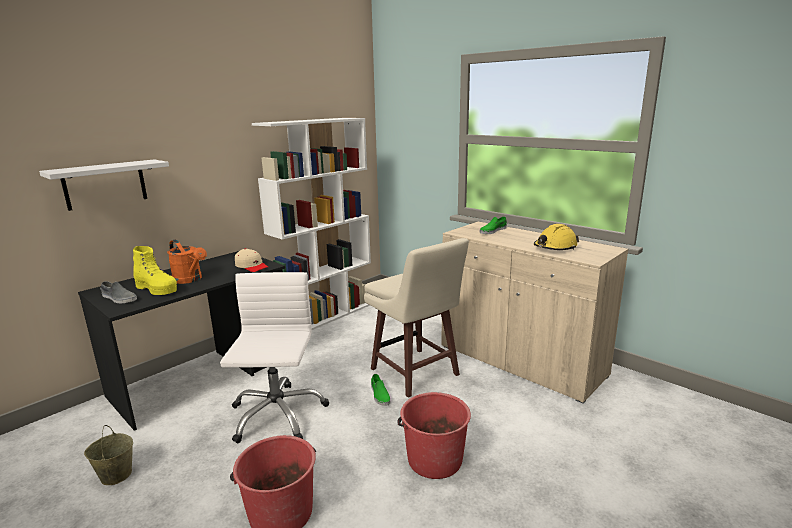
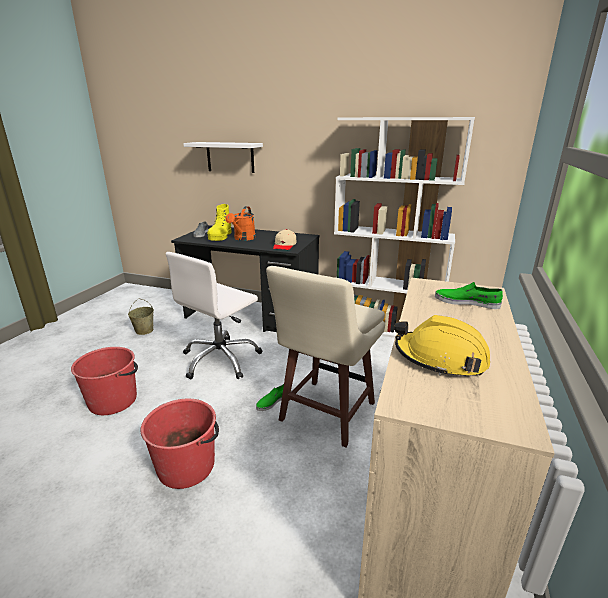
camera: 65 degrees right, 5 degrees up
(277, 414) = (221, 359): white office chair -> white office chair turned 150 degrees clockwise

